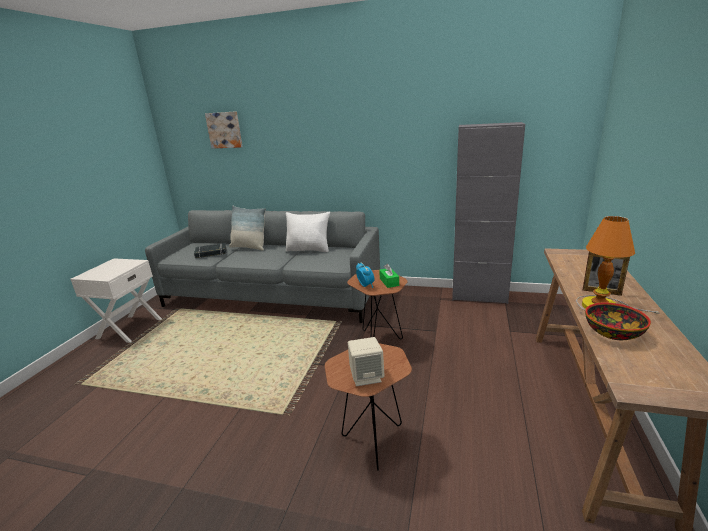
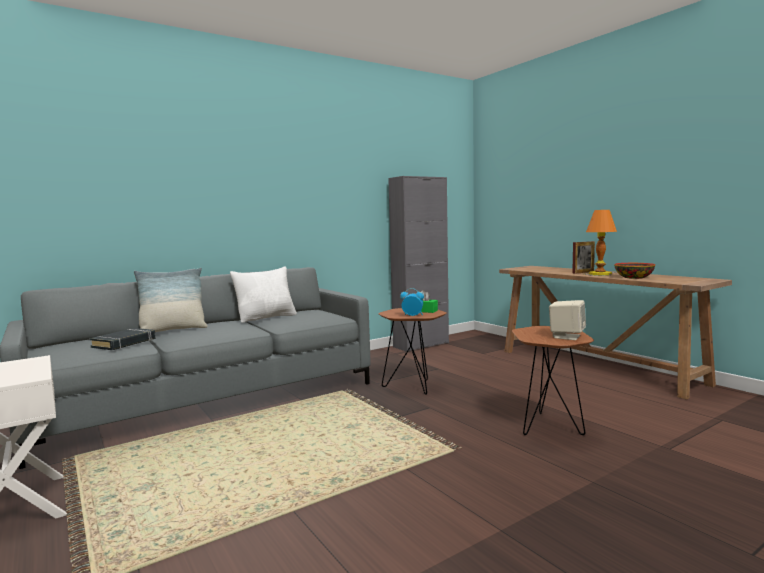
camera: 50 degrees left, 15 degrees down
(225, 130) = (100, 163): picture -> none

